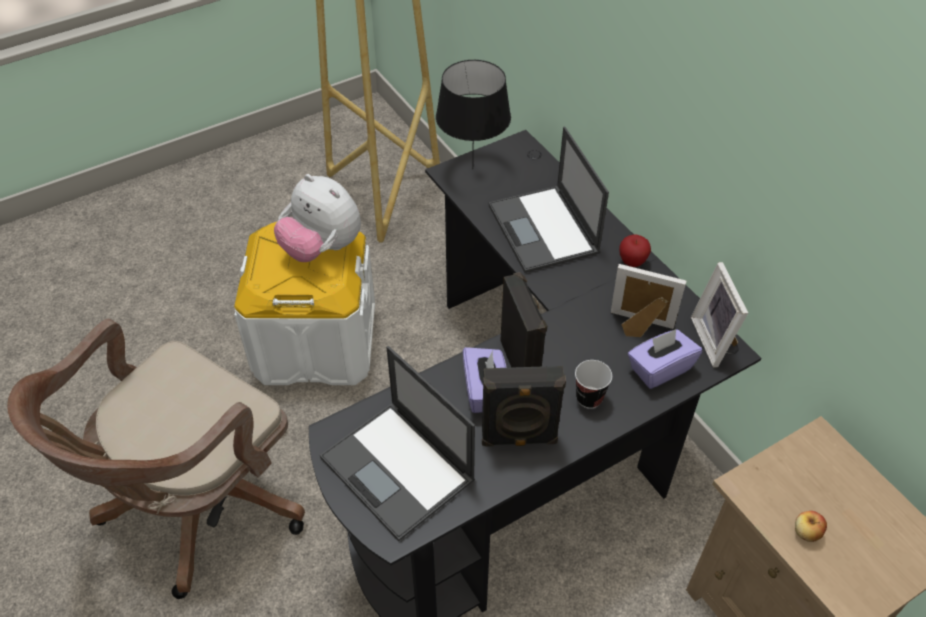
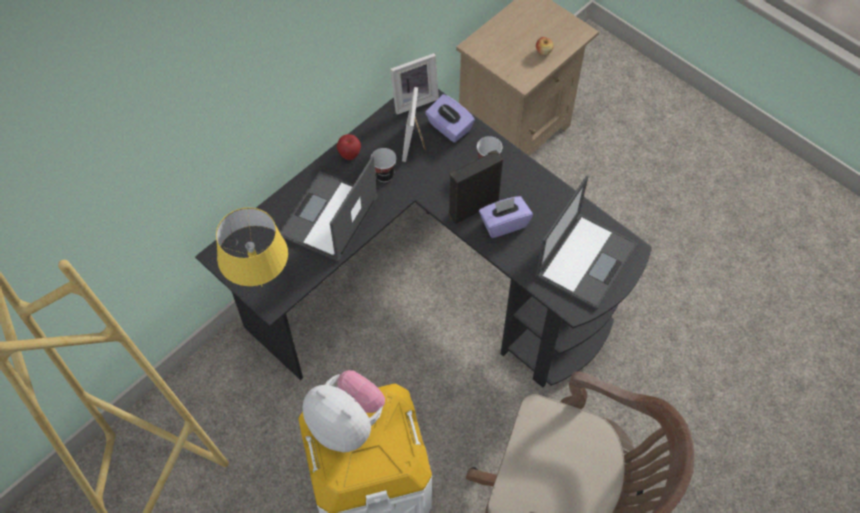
camera: 105 degrees left, 10 degrees up
(322, 248) = (346, 423): plush toy -> plush toy turned 75 degrees counterclockwise
(473, 168) = (261, 285): black table lamp -> yellow table lamp
(519, 439) = (535, 196): black speaker -> none
(544, 230) = (328, 217): laptop -> laptop turned 150 degrees clockwise
(594, 288) = (384, 175): none -> cup

